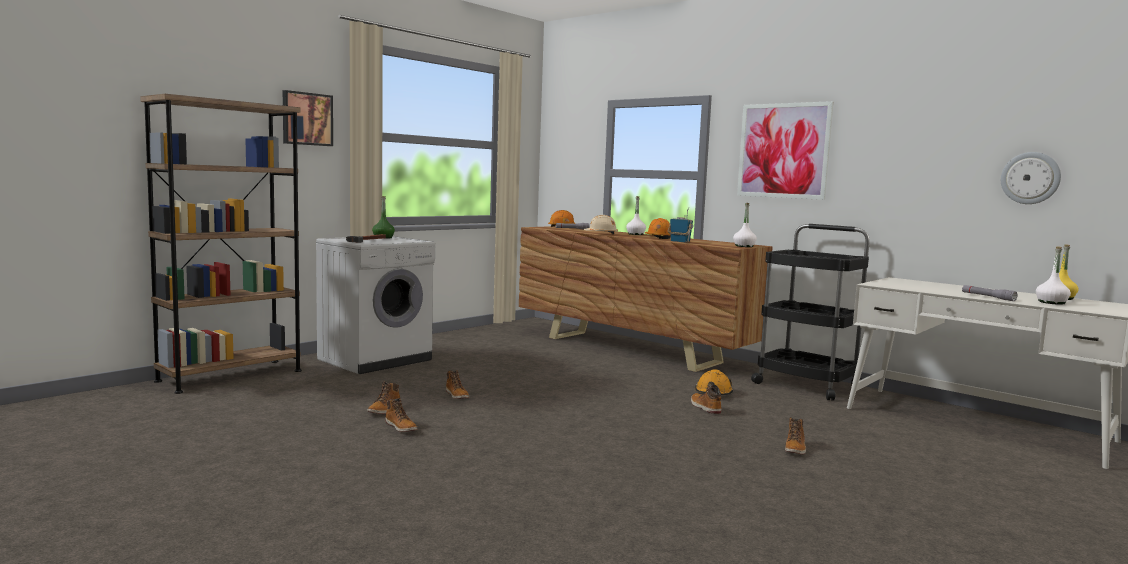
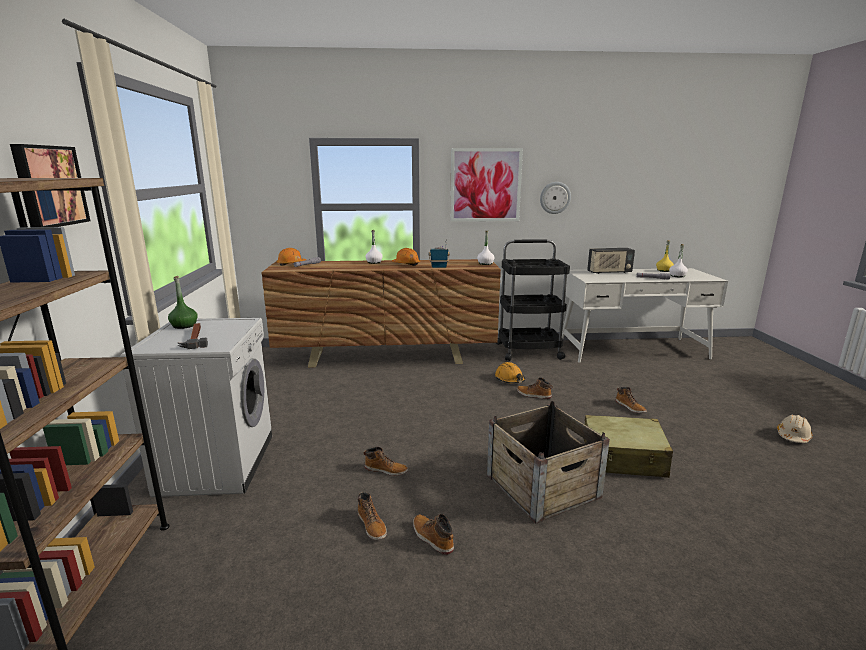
camera: 45 degrees left, 10 degrees up
(401, 427) = (432, 538): boot -> boot turned 135 degrees counterclockwise
(542, 443) = (542, 485): none -> crate
(601, 233) = (355, 268): beige hard hat -> beige hard hat (793, 436)
(666, 463) = (623, 458): none -> beige suitcase
(945, 286) = (609, 272): none -> radio
(1030, 178) = (642, 201): wall clock -> wall clock (555, 197)

